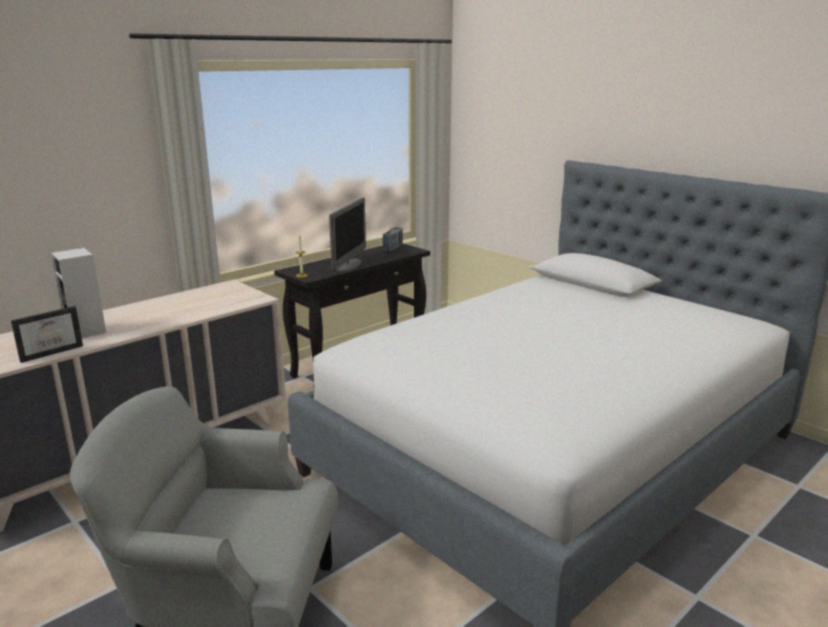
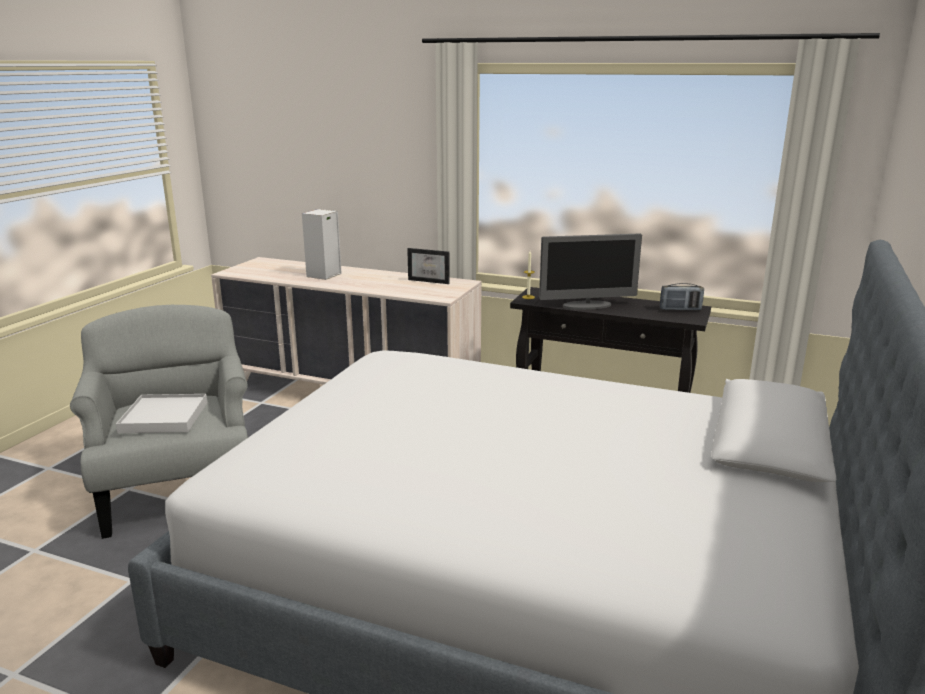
camera: 65 degrees right, 0 degrees up
(51, 352) = (282, 278): picture frame -> picture frame (431, 280)
(247, 523) = (164, 417): none -> white tray

